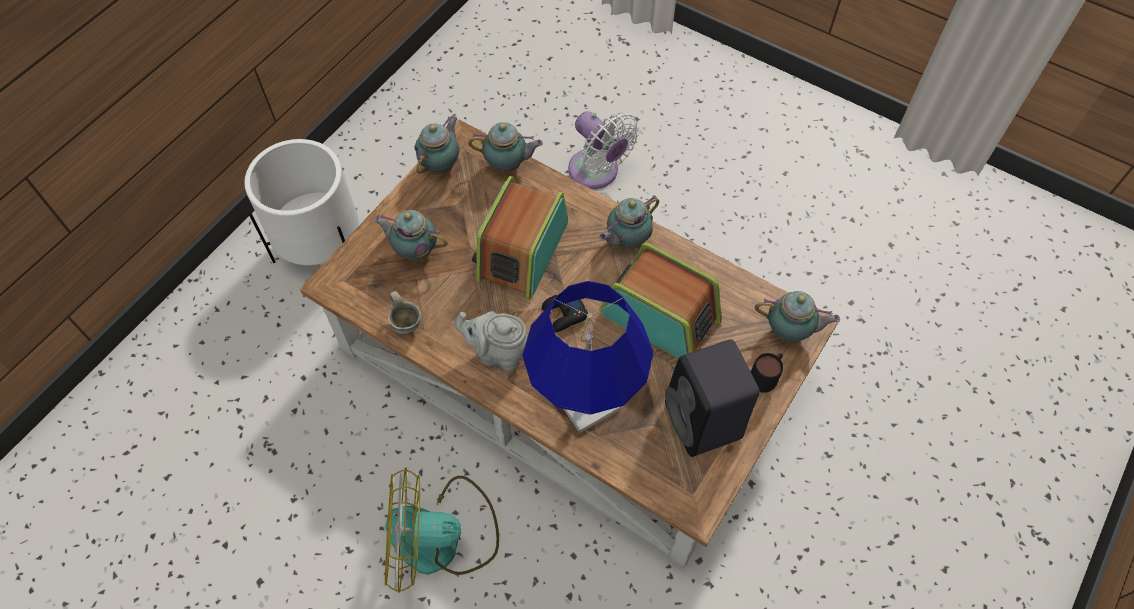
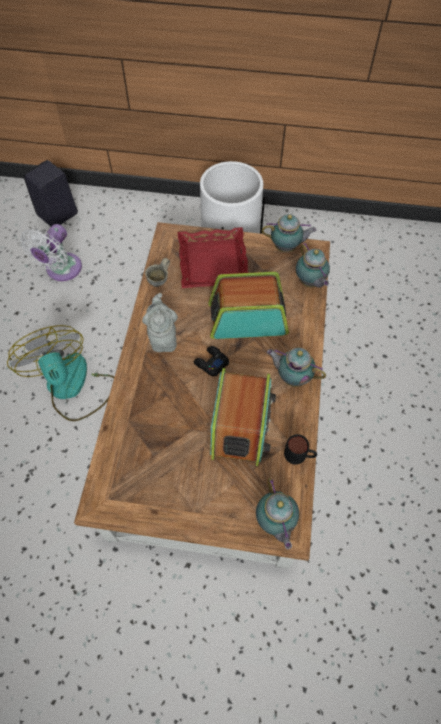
camera: 65 degrees right, 0 degrees up
(415, 251) = (214, 263): teapot -> red tray
(586, 403) = (149, 403): blue table lamp -> none
(597, 173) = (382, 361): white fan -> white fan (61, 270)
(705, 423) = (167, 486): black speaker -> black speaker (56, 215)
(765, 379) = (223, 517): black mug -> black mug (298, 458)

